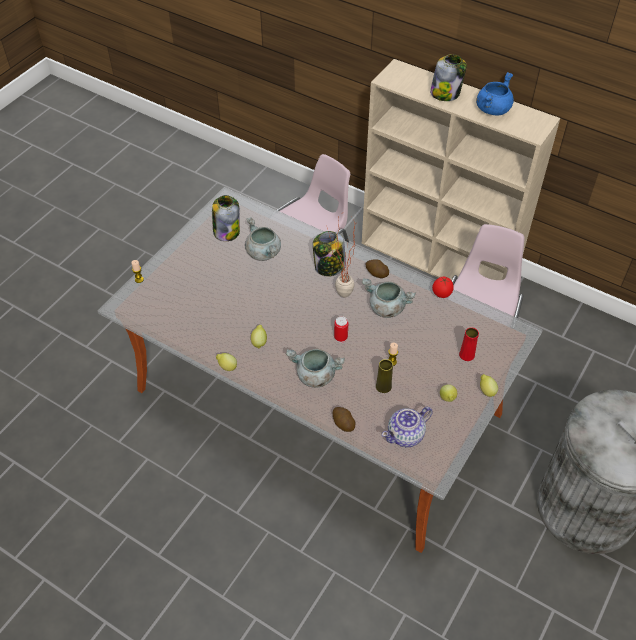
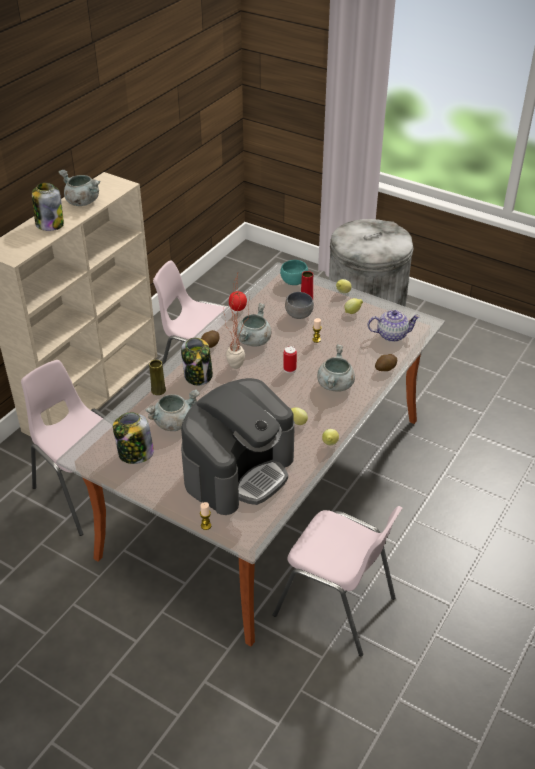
camera: 90 degrees left, 10 degrees down
(168, 454) = (336, 607): none -> pink chair
(199, 299) = (239, 470): none -> coffee machine
(383, 386) = (343, 345): yellow vase -> yellow vase (158, 390)
(406, 435) = (391, 335): teapot -> teapot turned 60 degrees counterclockwise
(436, 348) = (300, 315): none -> grey bowl
(492, 109) = (82, 202): blue cooking pot -> grey cooking pot
(500, 343) = (293, 282): none -> turquoise bowl

